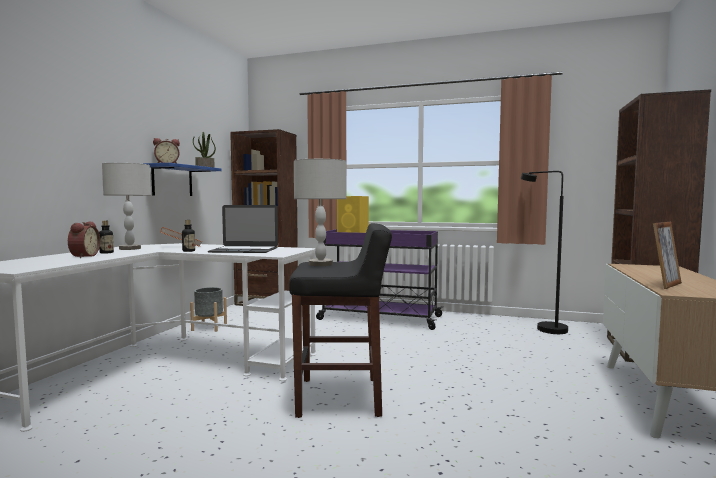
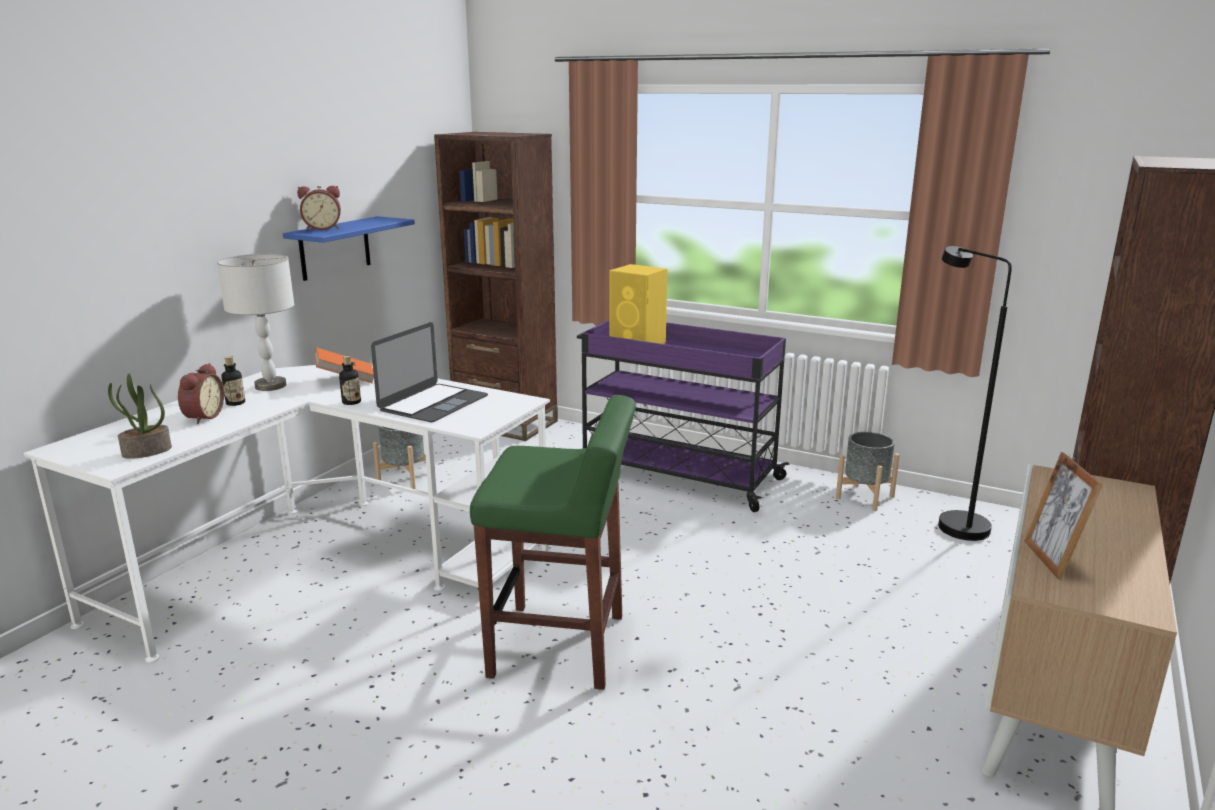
camera: 10 degrees right, 15 degrees up
(205, 167) = (387, 220): potted plant -> potted plant (146, 452)
(244, 250) = (433, 403): laptop -> laptop turned 75 degrees counterclockwise
(320, 264) = (529, 462): grey table lamp -> none
(341, 397) = (560, 646): black stool -> green stool
(490, 321) = (864, 497): none -> grey planter
(665, 285) = (1051, 560): picture frame -> picture frame turned 120 degrees clockwise

